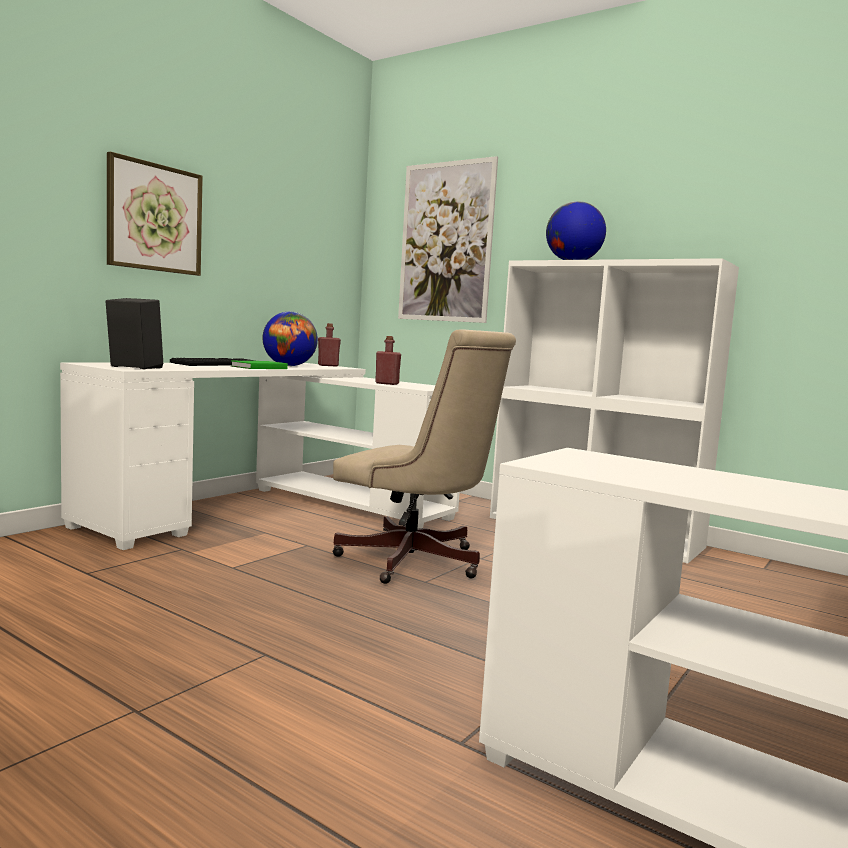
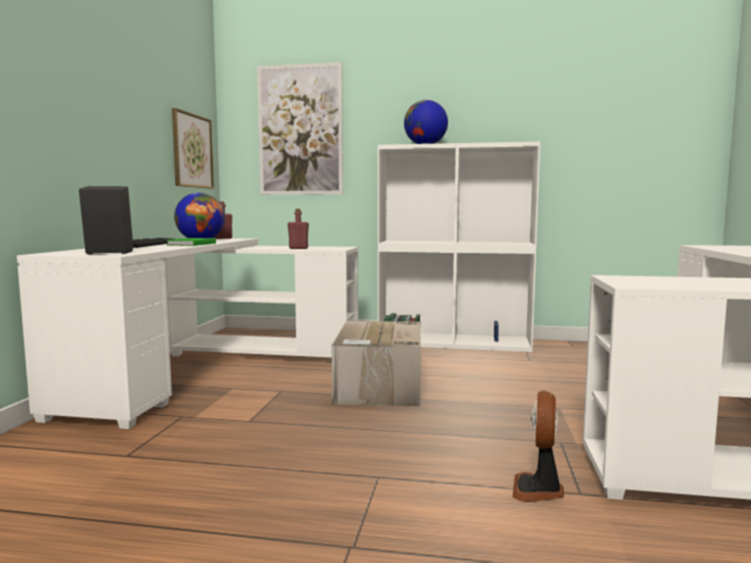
camera: 25 degrees left, 0 degrees up
(155, 218) = (77, 107): picture -> picture (192, 151)
(415, 722) = (538, 490): none -> fan
(418, 563) = (379, 386): beige office chair -> cardboard box

